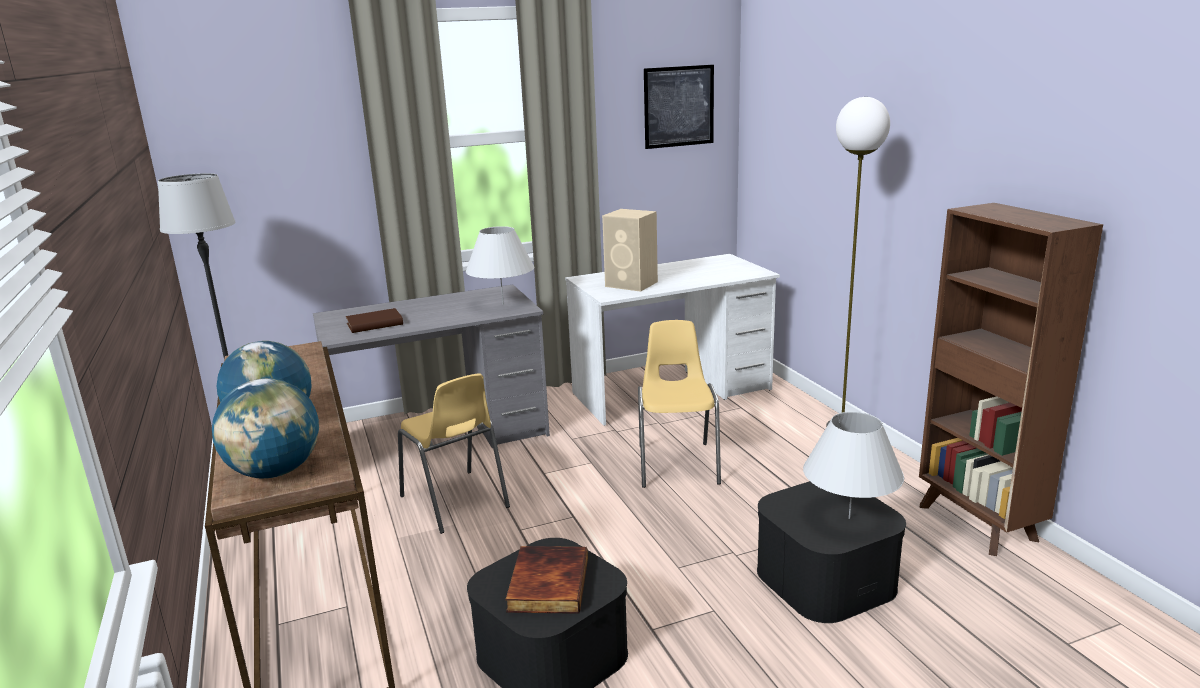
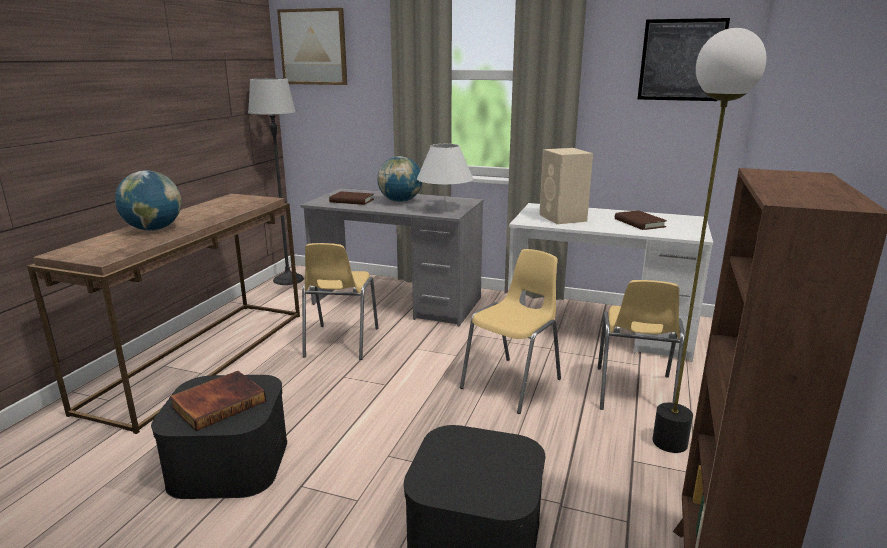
camera: 40 degrees right, 0 degrees up
(225, 123) = (313, 47): none -> picture
(275, 472) = (91, 250): globe -> globe (400, 201)
(699, 272) = (639, 223): none -> brown book
(769, 430) = (633, 392): none -> yellow chair
(849, 518) = (483, 480): white table lamp -> none

